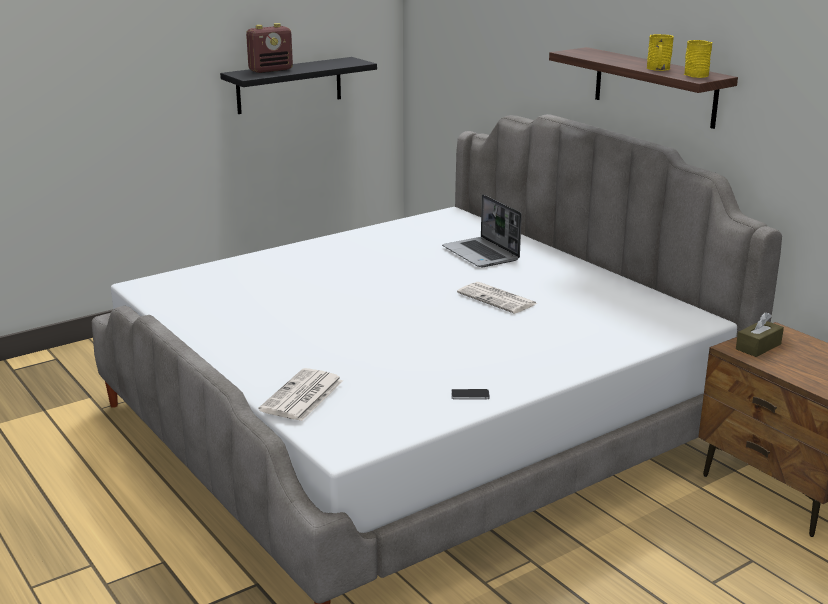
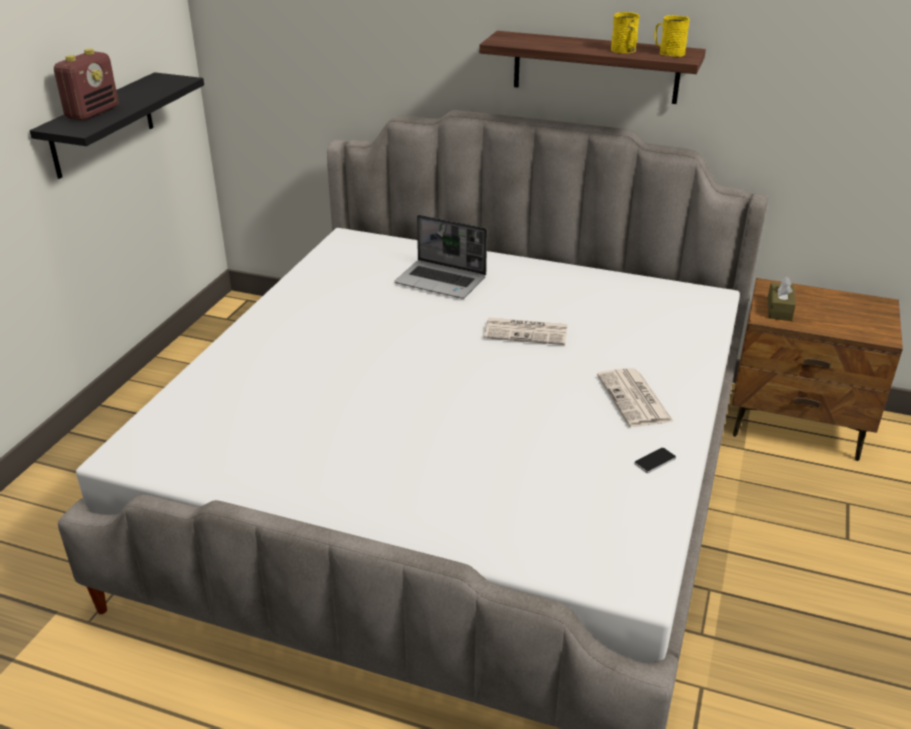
camera: 35 degrees left, 10 degrees up
(302, 396) = (518, 537): newspaper -> newspaper (635, 399)

